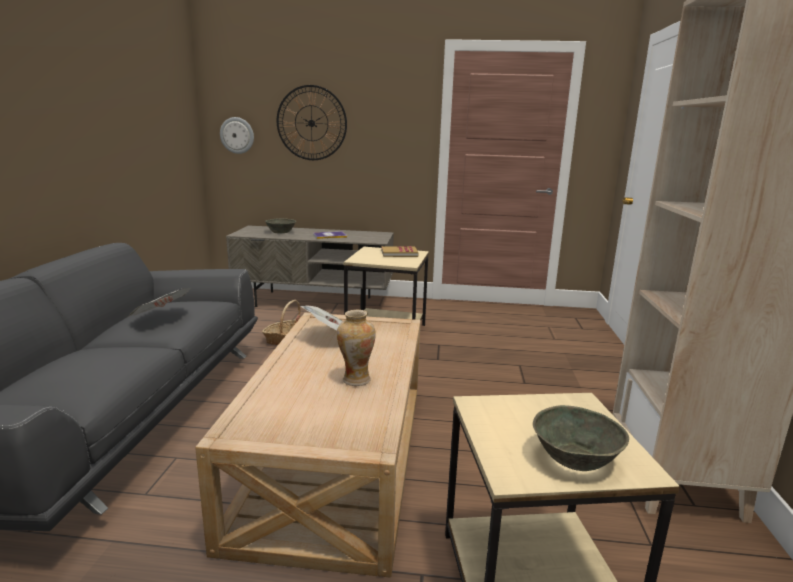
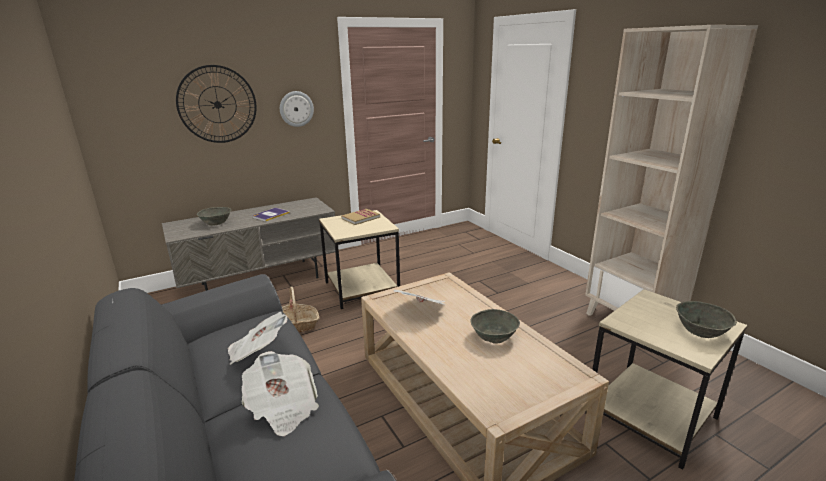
camera: 35 degrees left, 5 degrees up
(105, 353) = (282, 407): none -> newspaper
(237, 135) = (128, 127): wall clock -> wall clock (296, 109)
(355, 380) = (493, 336): vase -> grey bowl

